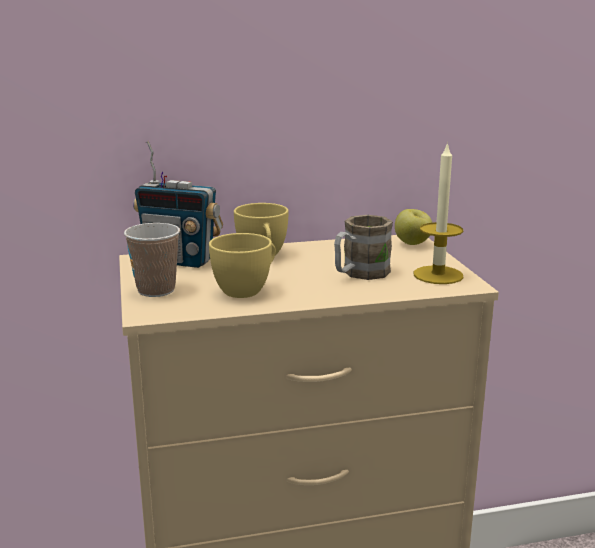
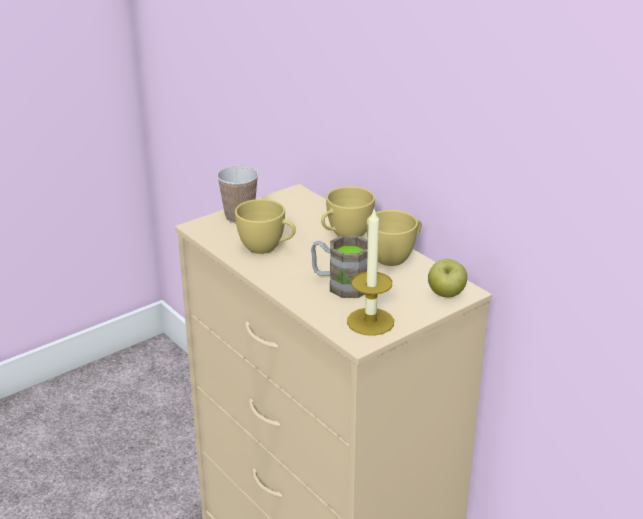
camera: 65 degrees right, 10 degrees up
(180, 261) = (304, 207): radio -> none
(329, 247) = (395, 257): none -> yellow cup

